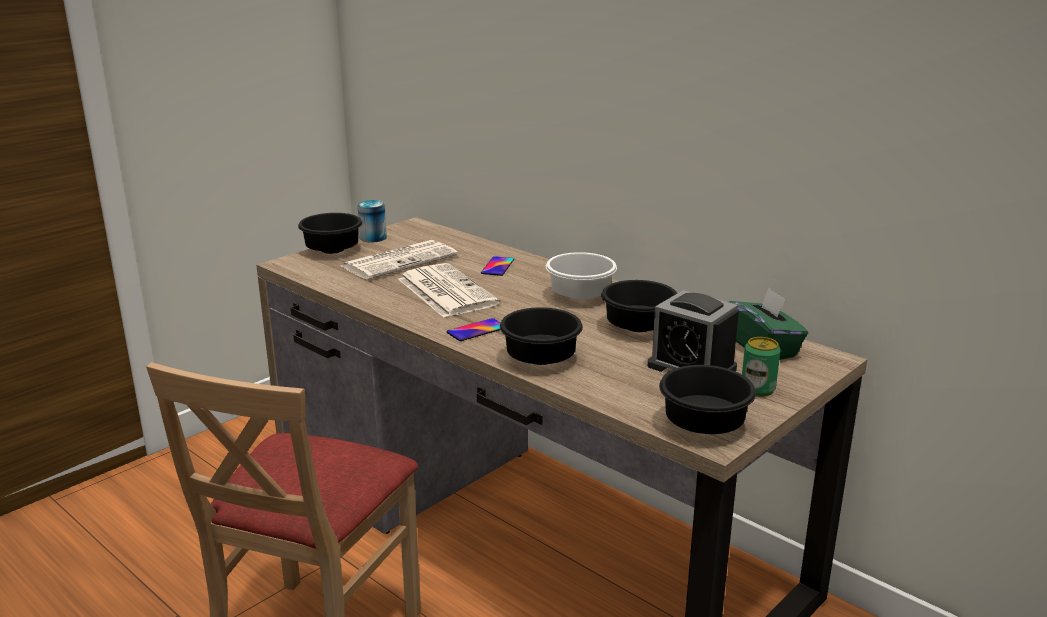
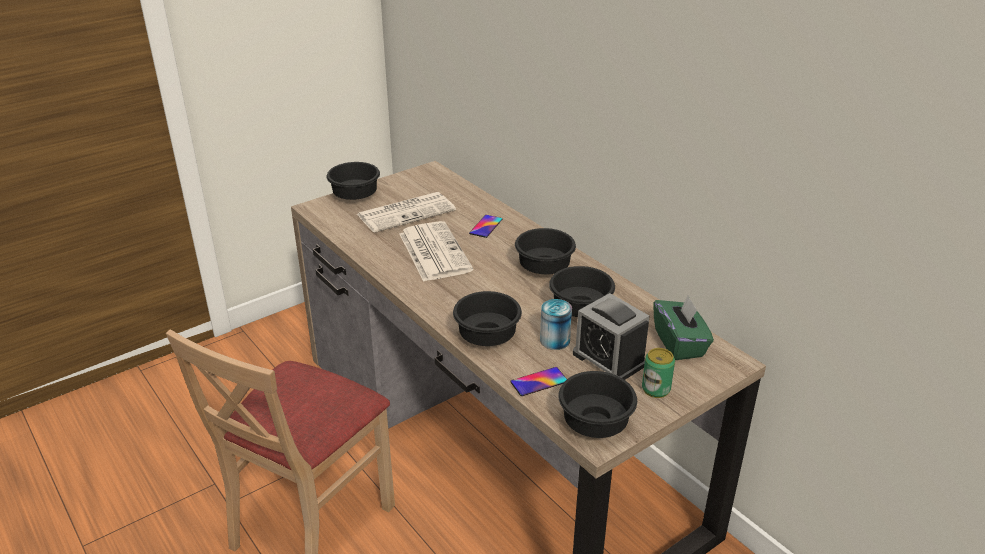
camera: 10 degrees right, 10 degrees up
(373, 238) = (392, 183): can -> can (555, 340)
(476, 330) = (445, 298): phone -> phone (539, 382)
(582, 296) = (546, 268): white bowl -> black bowl

